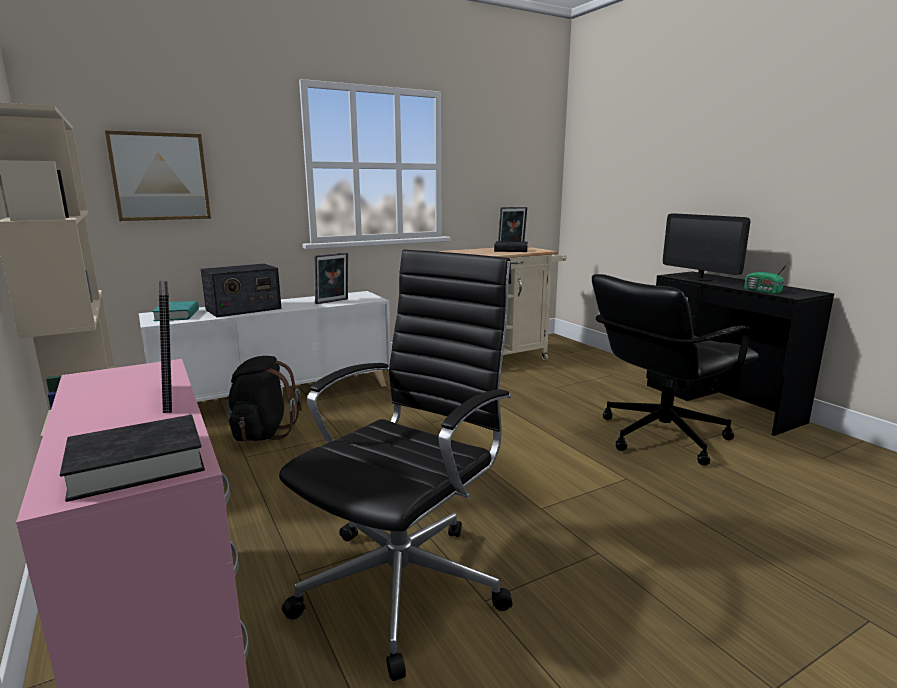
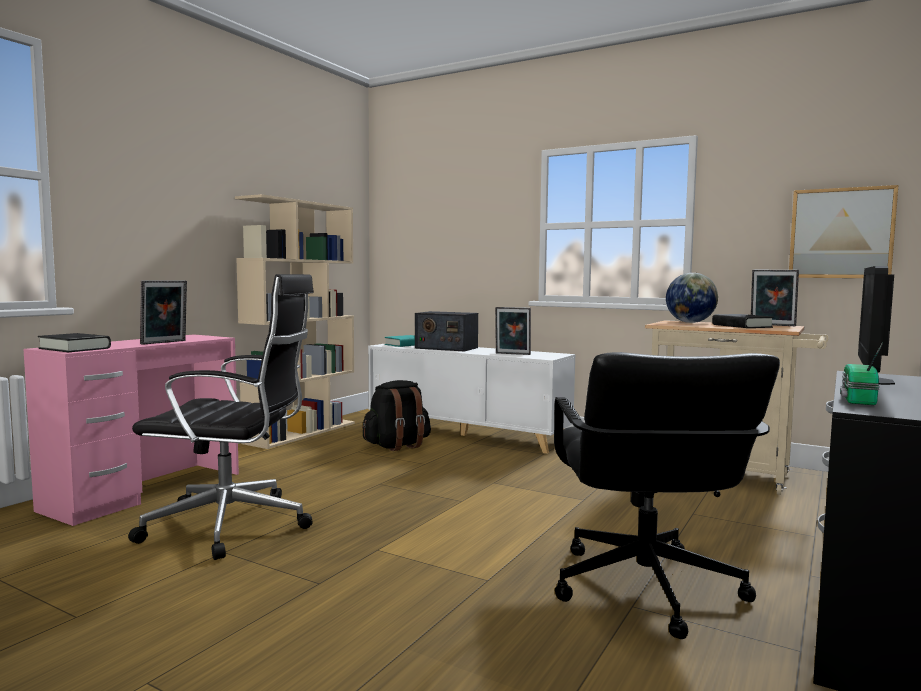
camera: 60 degrees right, 10 degrees down
(160, 177) = (434, 241): picture -> picture (841, 233)
(469, 251) = (690, 322): none -> globe
(660, 436) = (644, 588): black office chair -> black office chair turned 120 degrees counterclockwise

